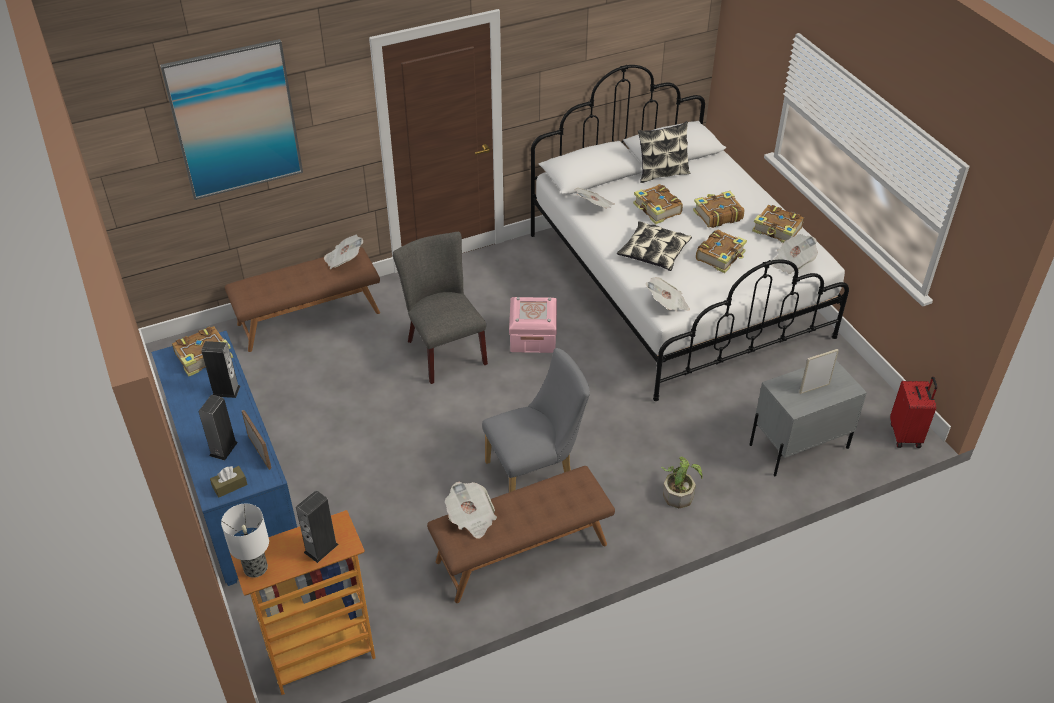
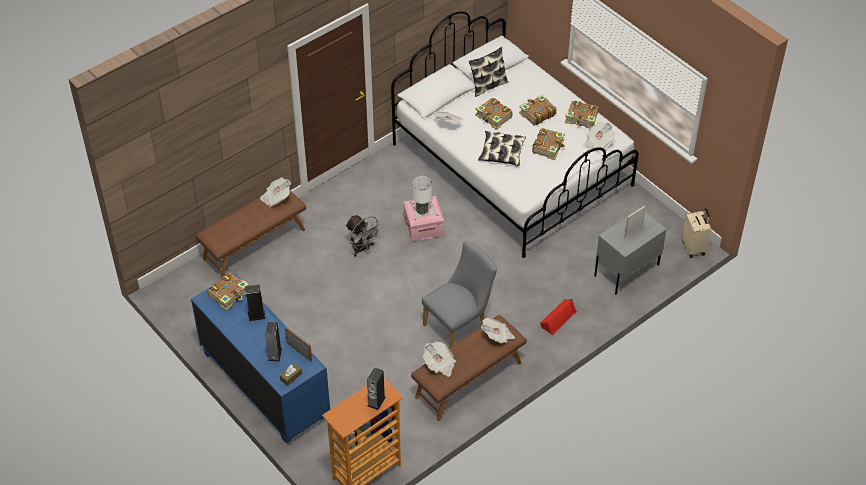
camera: 15 degrees left, 5 degrees up
(235, 120) = (205, 122): picture -> none
(255, 568) = (342, 421): table lamp -> table lamp (422, 210)
(443, 349) = (362, 249): grey chair -> grey fan
(667, 304) = (523, 191): newspaper -> newspaper (497, 336)
(679, 492) = (557, 318): potted plant -> red speaker
(906, 435) = (694, 248): red suitcase -> beige suitcase

